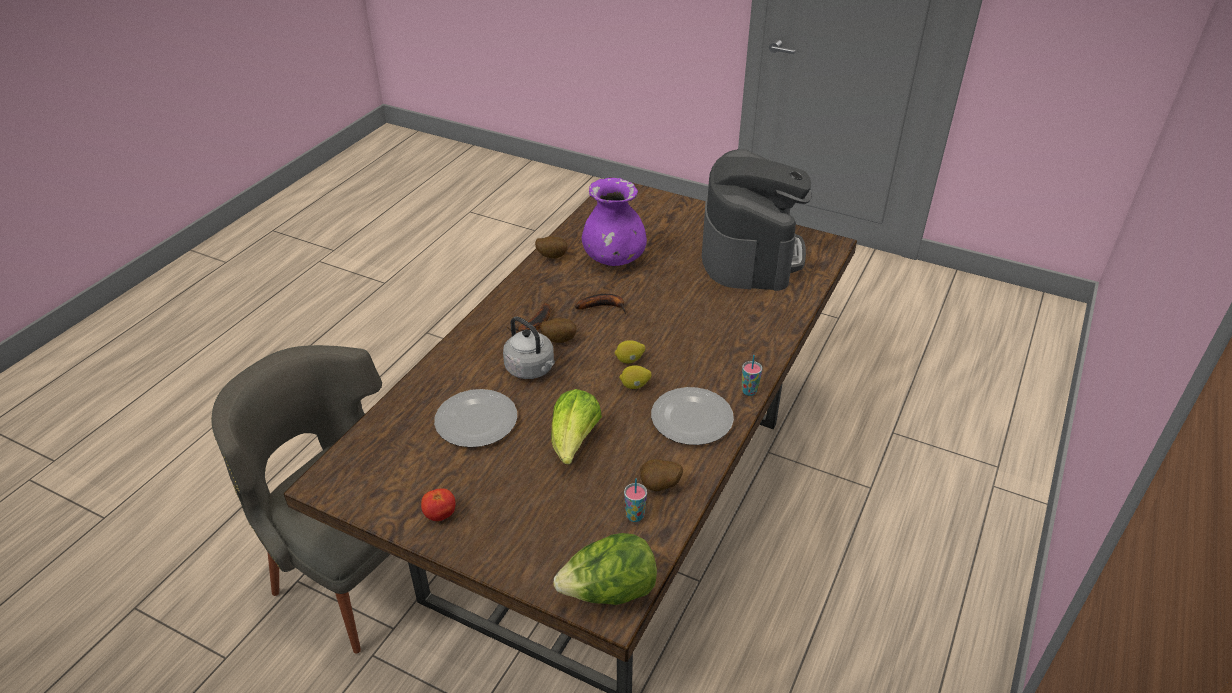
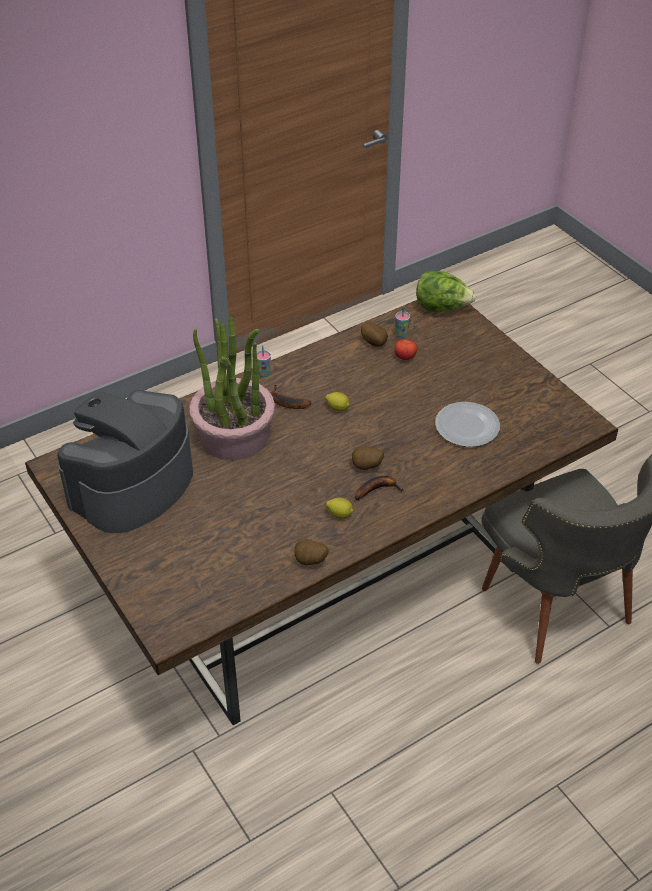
camera: 150 degrees left, 5 degrees up
(440, 515) = (518, 377): tomato -> tomato (405, 357)
(531, 369) = (404, 450): grey kettle -> none
(574, 442) = (408, 386): lettuce -> none
(604, 306) = (306, 484): banana -> banana (285, 402)
(614, 259) = (255, 532): purple vase -> none
(629, 360) = (325, 428): lemon -> lemon (340, 514)
(691, 419) = (320, 371): plate -> none
(710, 320) = (234, 436): none -> potted plant

